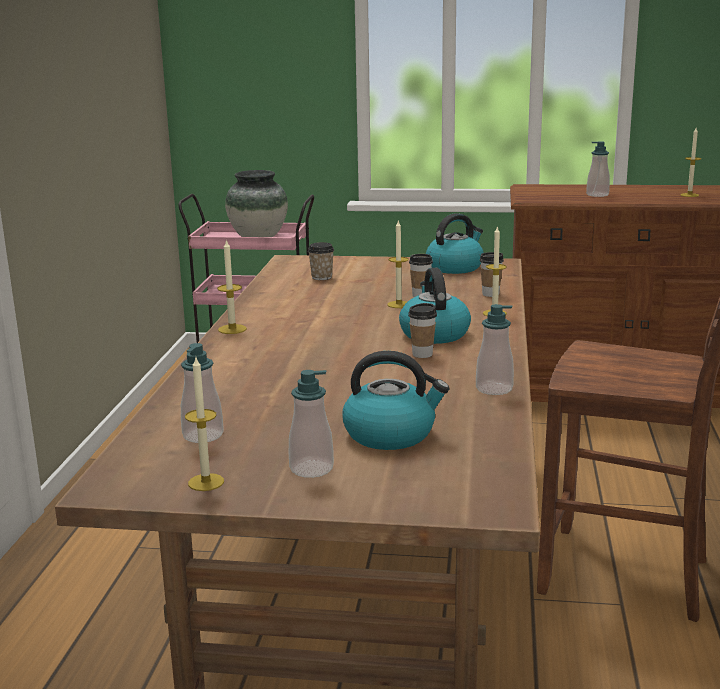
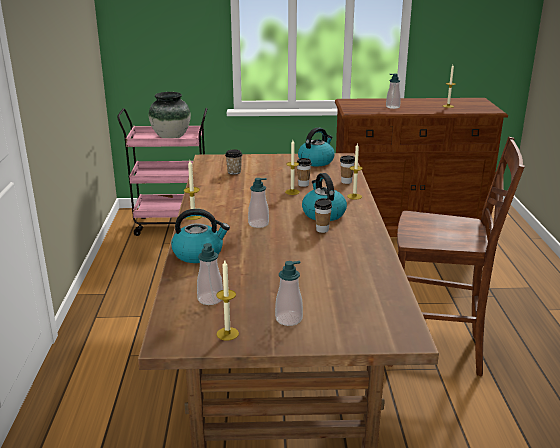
camera: 10 degrees left, 5 degrees up
(391, 434) = (326, 290): kettle -> kettle (199, 253)
(494, 389) = (375, 253): soap dispenser -> soap dispenser (258, 224)

